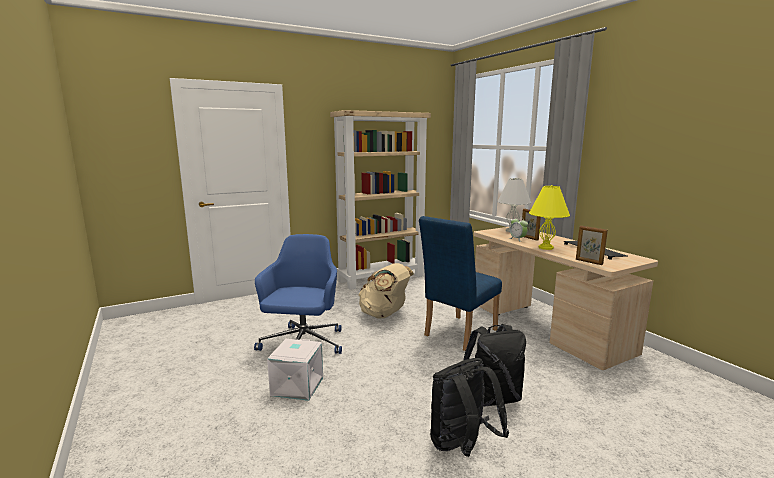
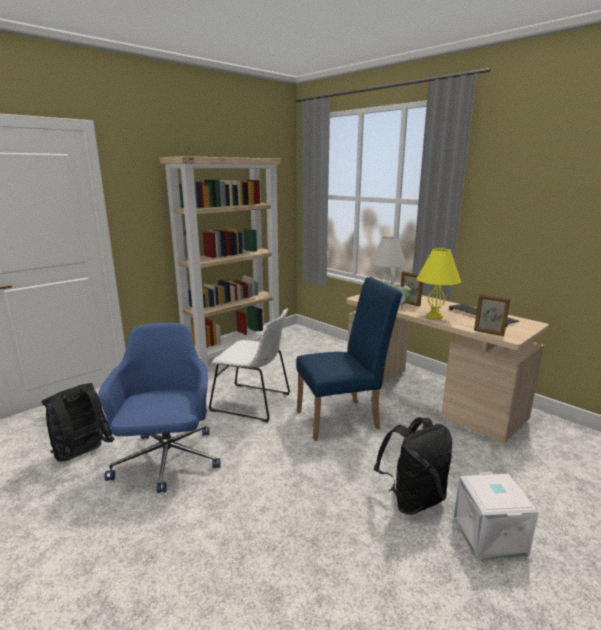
camera: 15 degrees left, 5 degrees up
(296, 386) = (179, 527): white storage box -> white storage box (488, 535)
(384, 315) = (254, 403): beige backpack -> white chair
(457, 334) = (343, 418): blue chair -> blue chair turned 135 degrees counterclockwise
(462, 447) = (406, 577): black backpack -> black backpack (82, 456)

